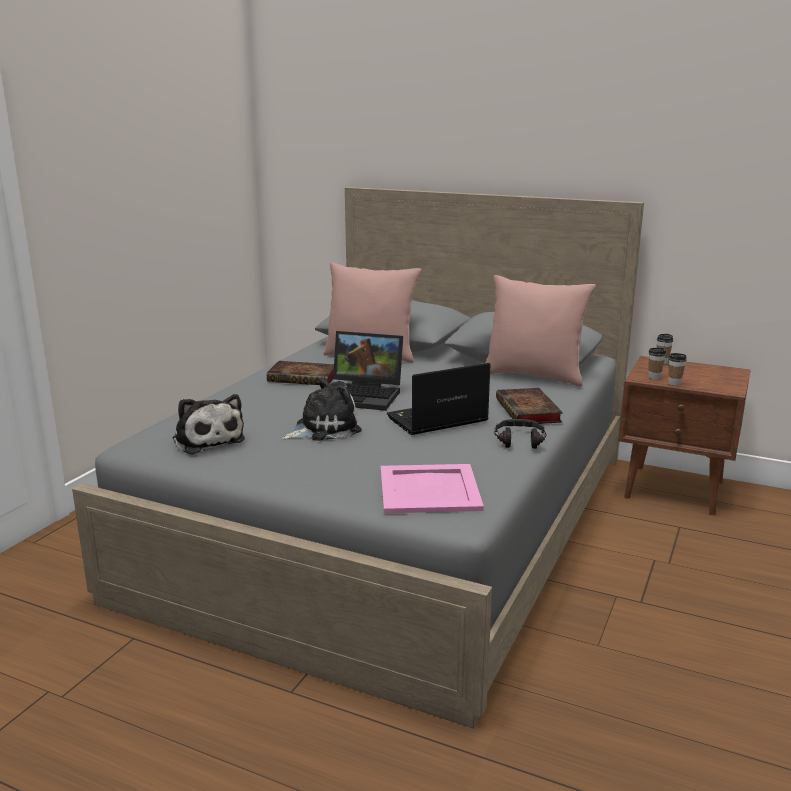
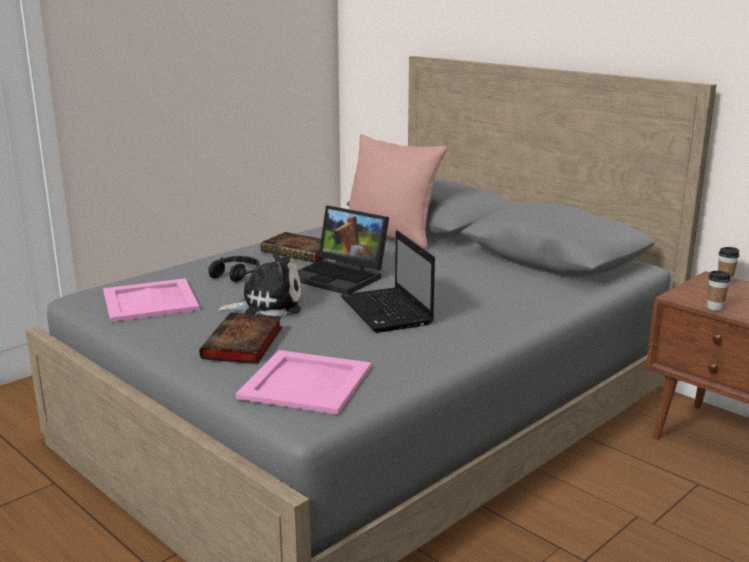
camera: 20 degrees right, 0 degrees up
(207, 439) = (151, 300): plush toy -> pink tray
(435, 420) = (387, 312): laptop -> laptop turned 105 degrees counterclockwise
(519, 440) = (455, 346): headphones -> headphones (234, 274)
(529, 412) = (499, 317): book -> book (243, 344)
(534, 376) = (546, 279): pink pillow -> none
(654, 377) = (696, 298): cup -> none

